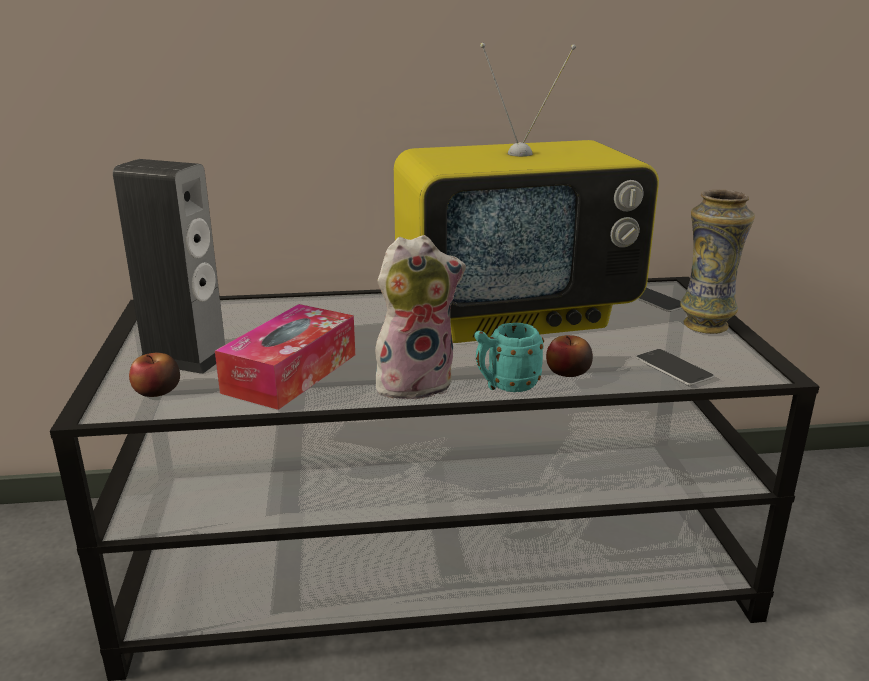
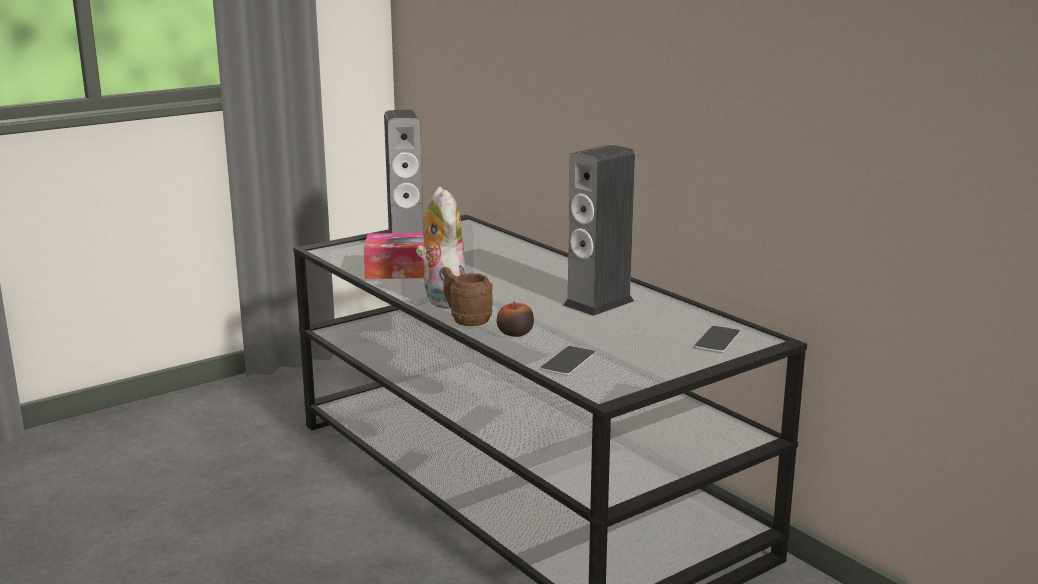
camera: 60 degrees right, 5 degrees down
(157, 391) = (357, 253): apple -> none
(415, 383) = (442, 299): plush toy -> plush toy turned 150 degrees counterclockwise
(506, 386) = (466, 320): turquoise mug -> brown mug
(515, 316) = (598, 303): television -> speaker
(705, 325) = (681, 362): vase -> none

